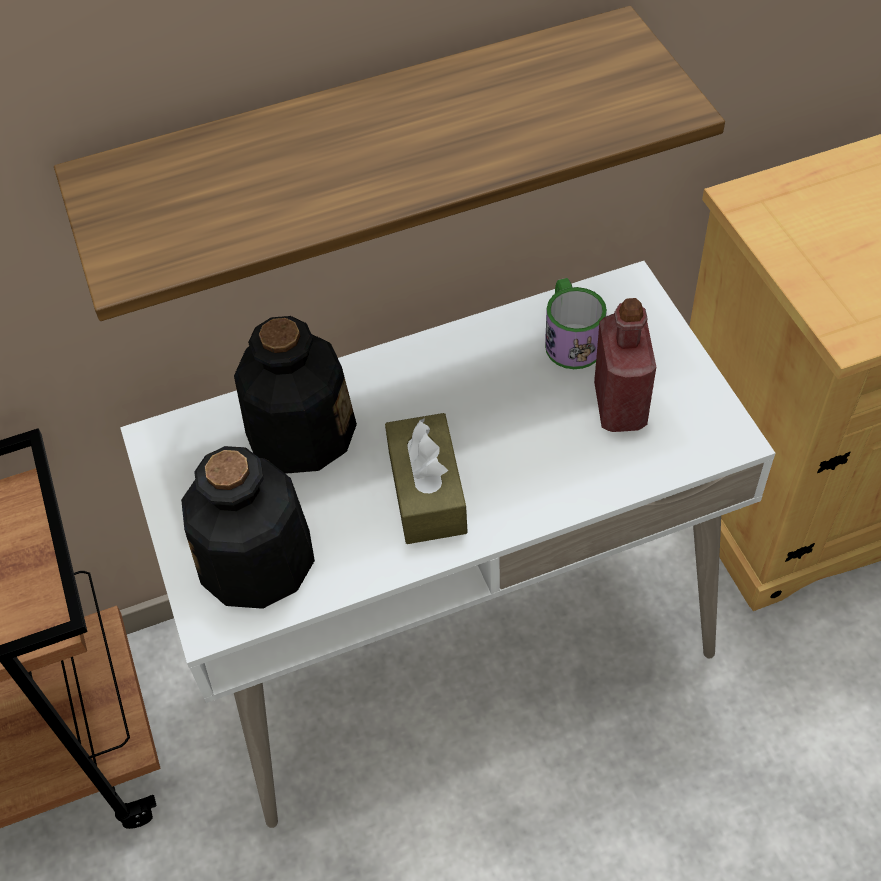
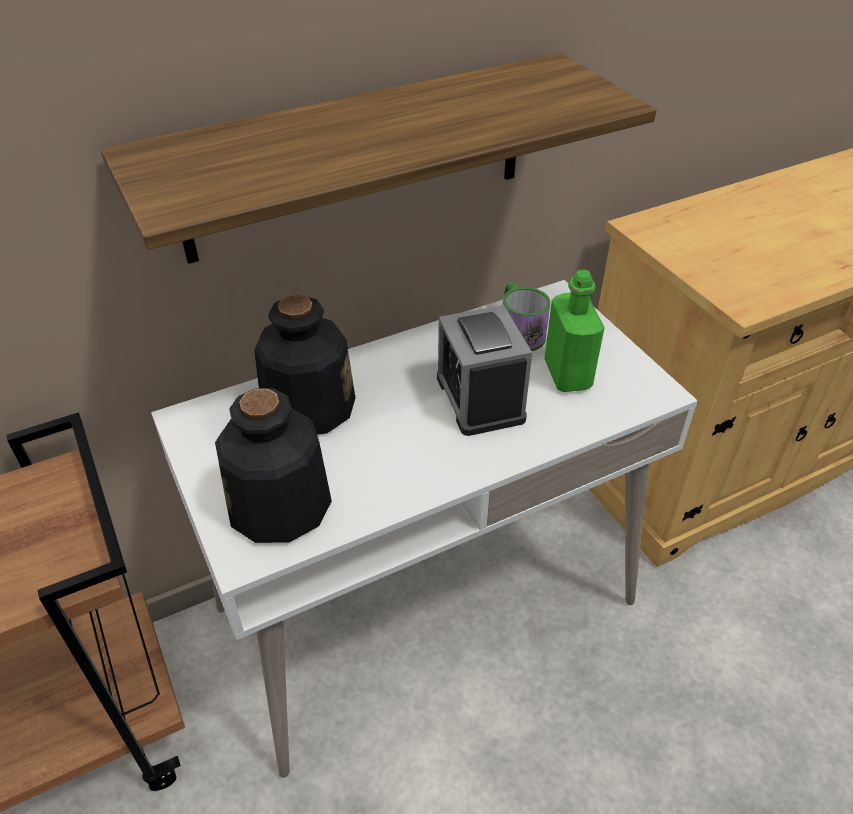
camera: 10 degrees left, 10 degrees down
(427, 491) = (421, 444): brown tissue box -> none
(506, 433) = (480, 398): none -> alarm clock
(620, 406) = (567, 374): red bottle -> green bottle

